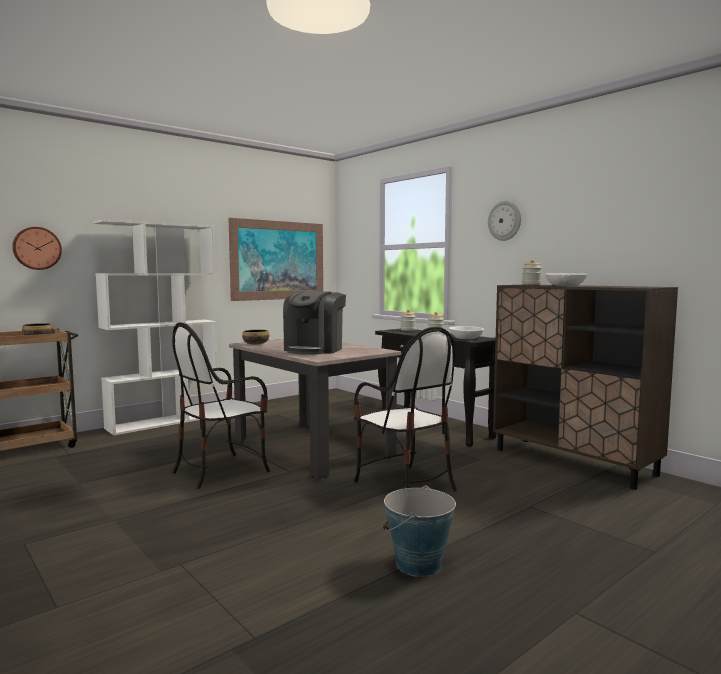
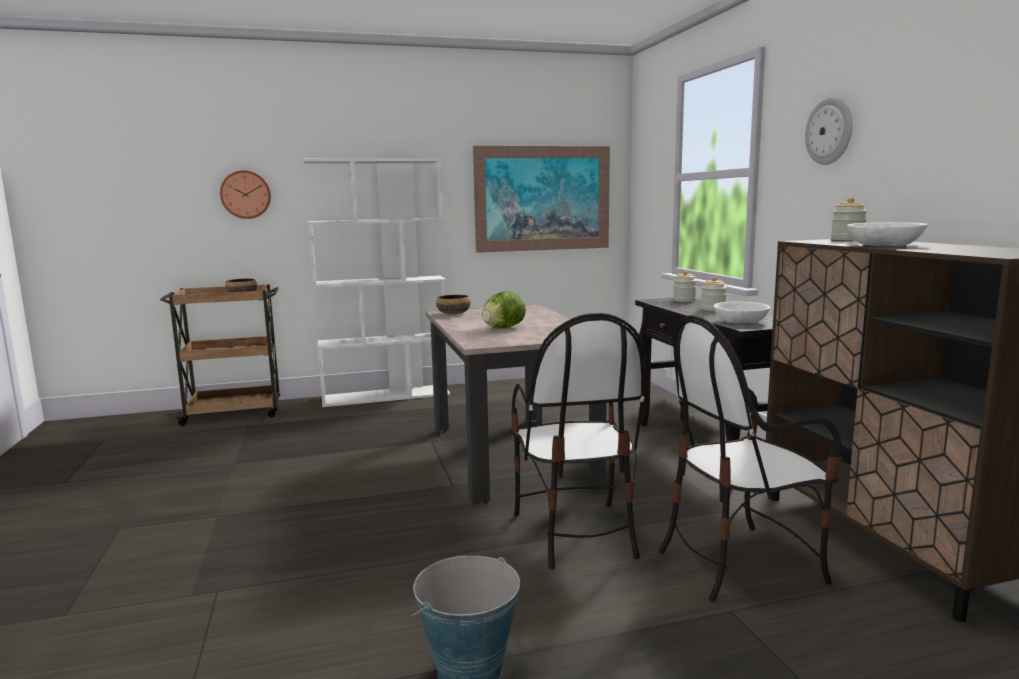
camera: 25 degrees right, 5 degrees up
(221, 470) = (379, 471): chair -> chair (739, 563)
(315, 350) = (503, 328): coffee machine -> lettuce

